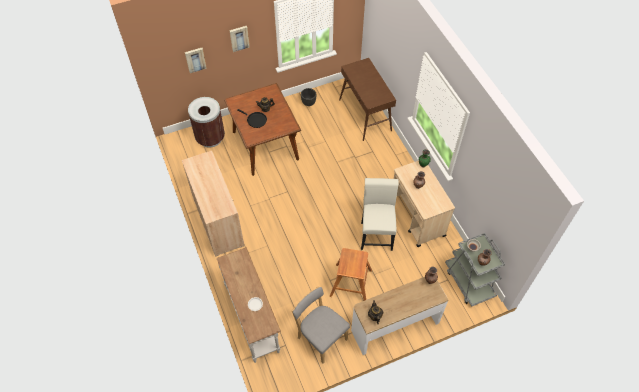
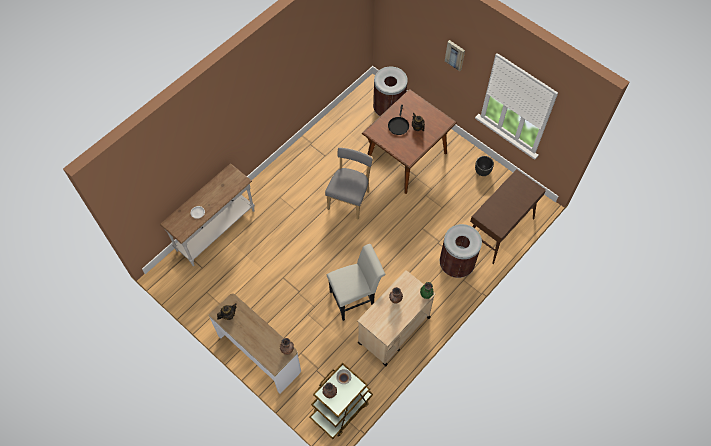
camera: 65 degrees right, 5 degrees up
(195, 59) = (414, 36): picture -> none
(218, 220) = (301, 158): beige cabinet -> none
(320, 337) = (221, 293): grey chair -> grey chair (349, 198)
(350, 284) = (287, 297): brown stool -> none
(380, 153) = (456, 264): none -> brown trash can
(469, 282) = (341, 408): grey cart -> brown cart

